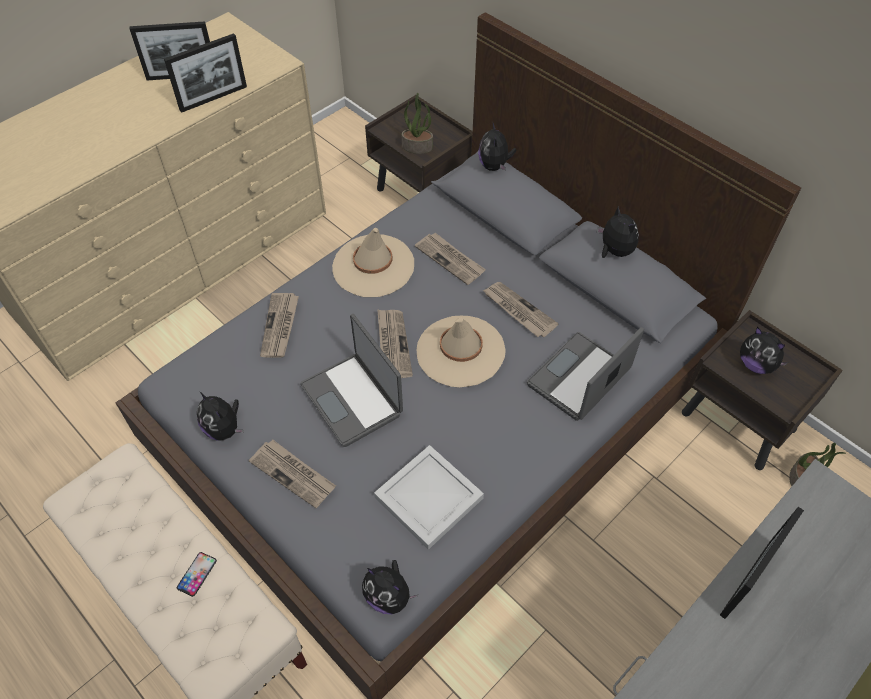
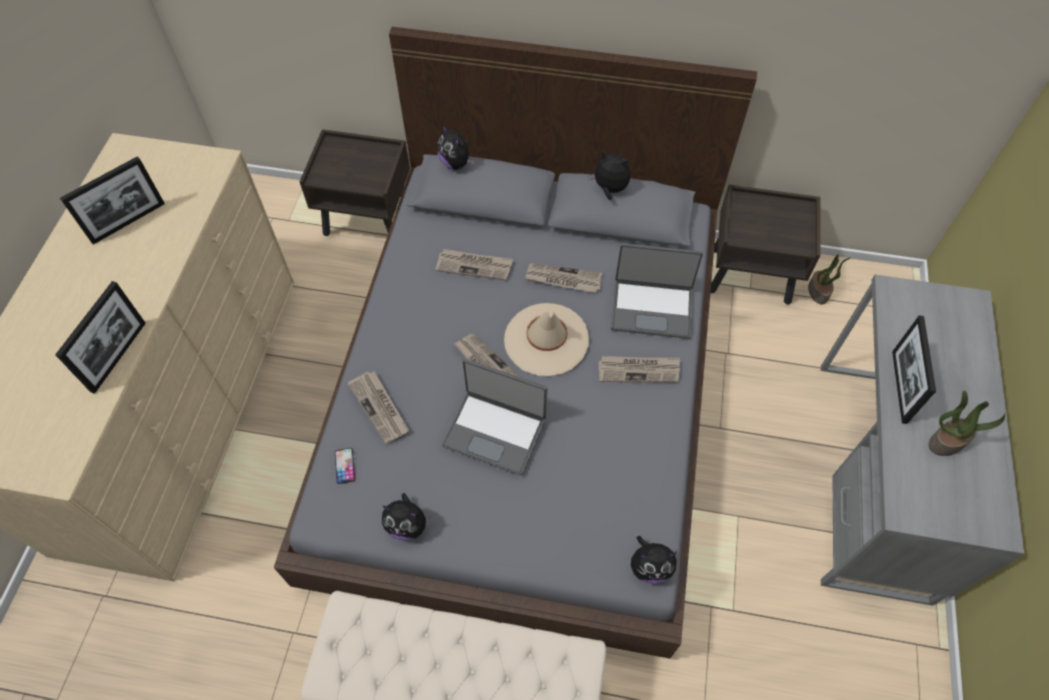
camera: 35 degrees left, 5 degrees up
(197, 574) = (494, 656): phone -> phone (345, 466)
(213, 98) = (183, 229): picture frame -> picture frame (118, 356)
(294, 474) = (498, 523): newspaper -> newspaper (639, 370)
(373, 266) = (414, 308): beige hat -> none
(418, 146) = (363, 178): potted plant -> potted plant (947, 441)
(427, 498) = (616, 473): white tray -> none
(580, 378) = (651, 308): laptop -> laptop turned 90 degrees counterclockwise
(756, 364) = (762, 225): plush toy -> none

